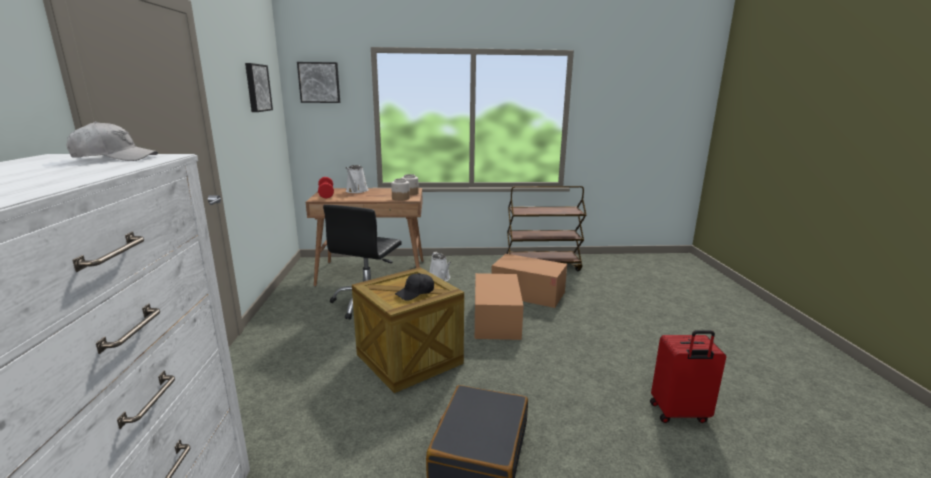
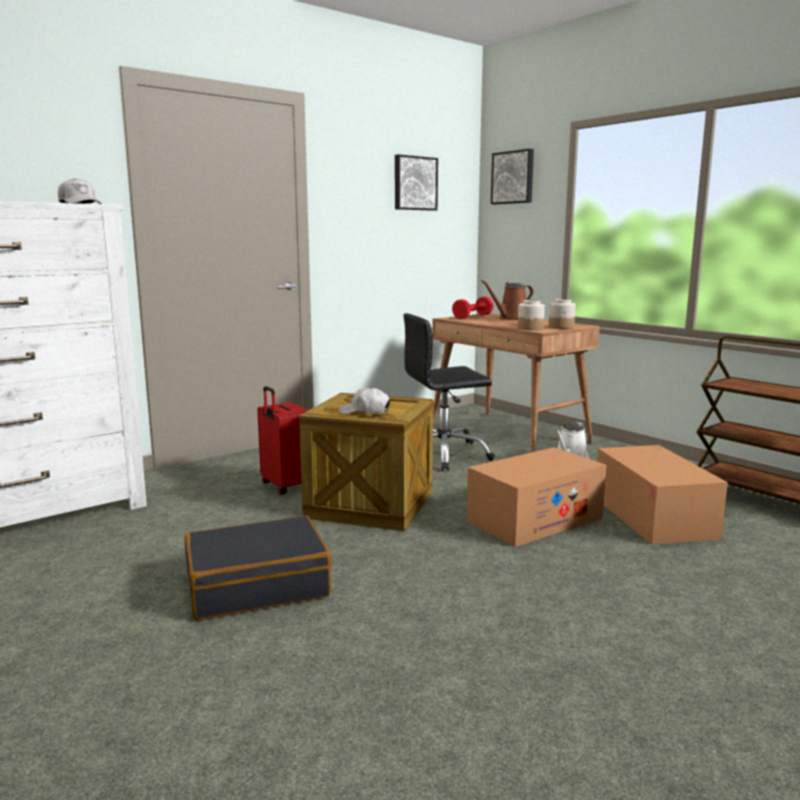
camera: 55 degrees right, 5 degrees down
(356, 191) = (511, 318): white watering can -> brown watering can
(415, 293) = (365, 411): black cap -> white cap
(679, 414) = (514, 714): red suitcase -> red suitcase (285, 486)

